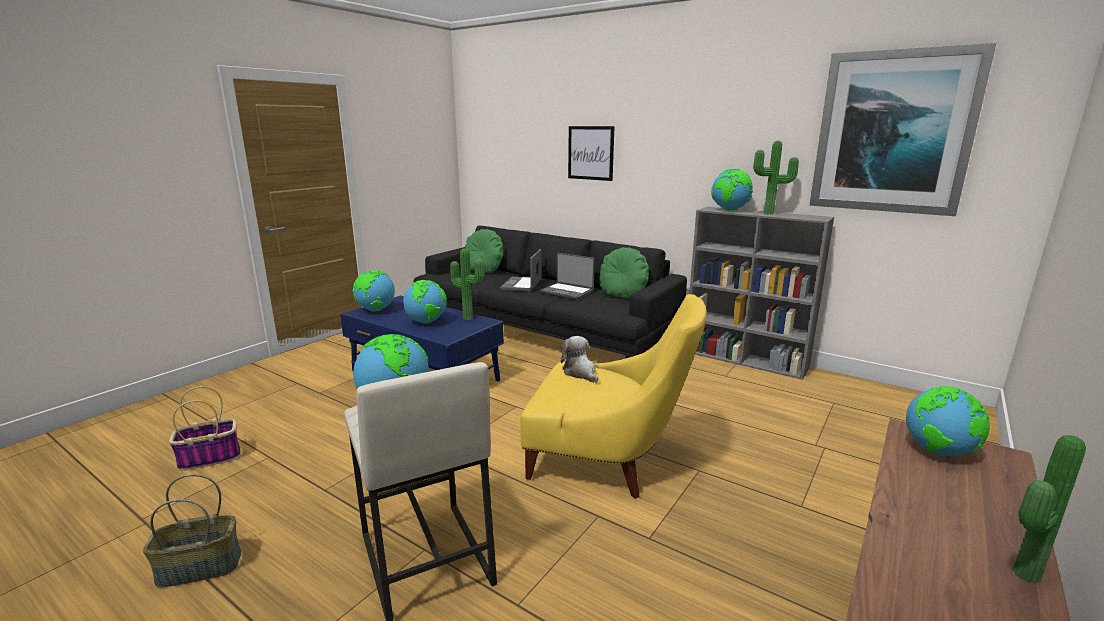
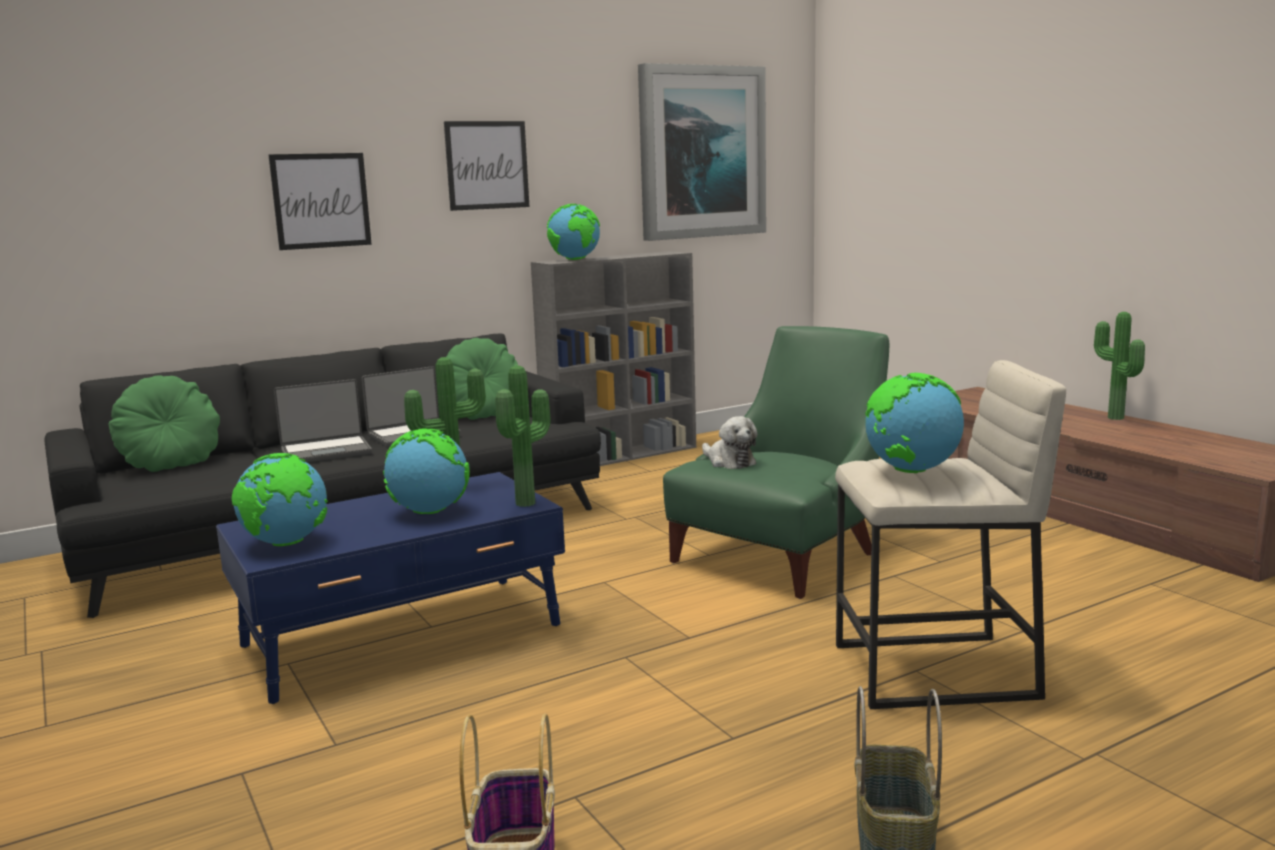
camera: 65 degrees left, 5 degrees down
(522, 285) = (326, 451): laptop -> laptop turned 60 degrees counterclockwise
(580, 373) = (729, 462): plush toy -> plush toy turned 120 degrees counterclockwise
(608, 458) = (784, 553): yellow armchair -> green armchair
(689, 136) = (487, 165): none -> picture
(769, 214) = (623, 256): potted plant -> potted plant (529, 503)
(938, 452) = (967, 401): globe -> none

